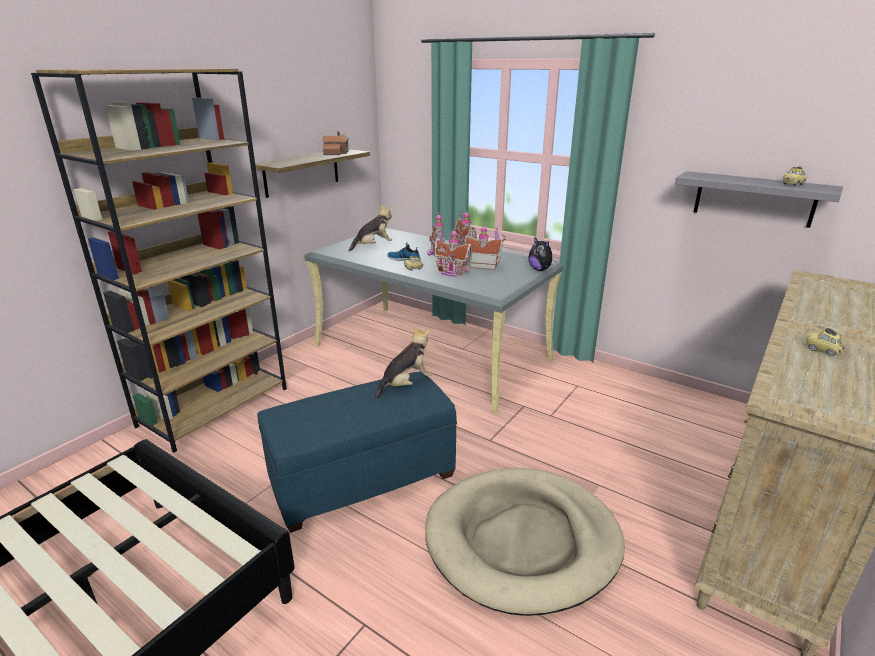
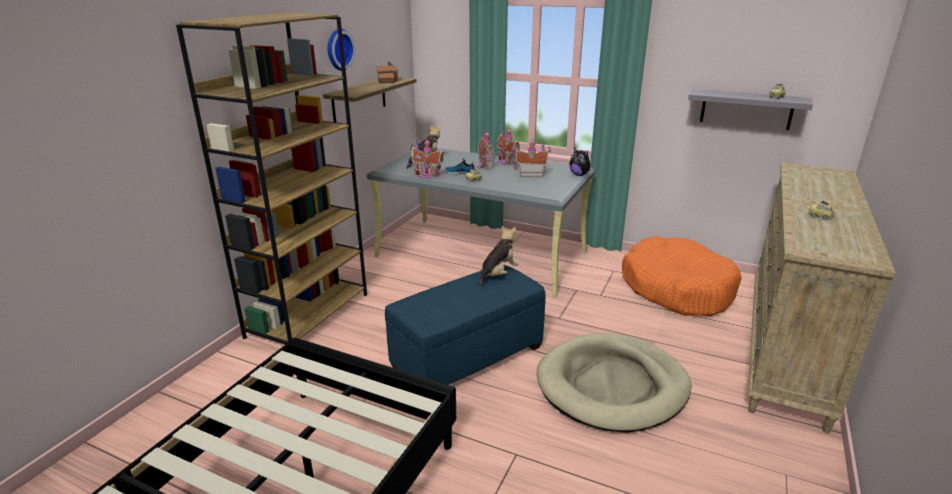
camera: 10 degrees left, 0 degrees up
(272, 115) = (338, 49): none -> wall clock
(451, 272) = (508, 181): toy house -> toy house (427, 175)
(648, 416) = (676, 289): none -> orange dog bed

